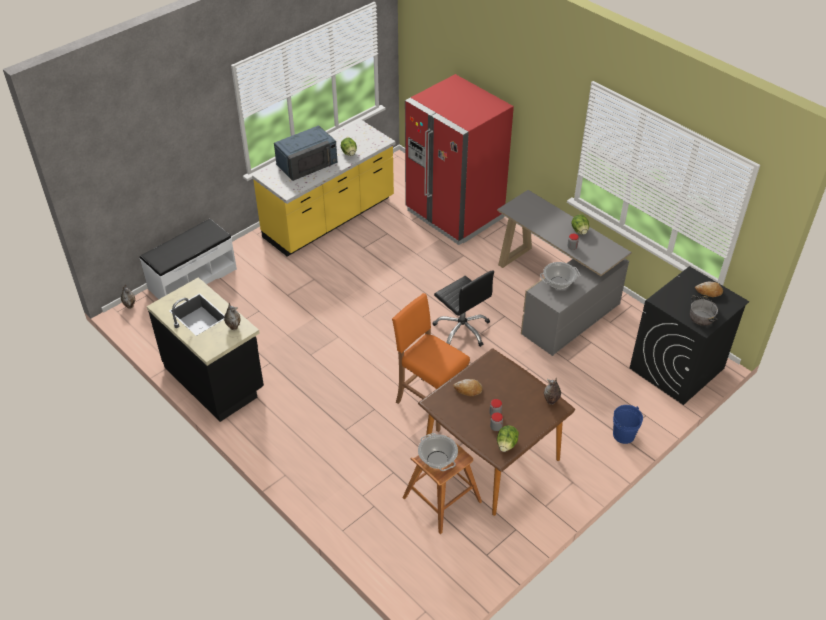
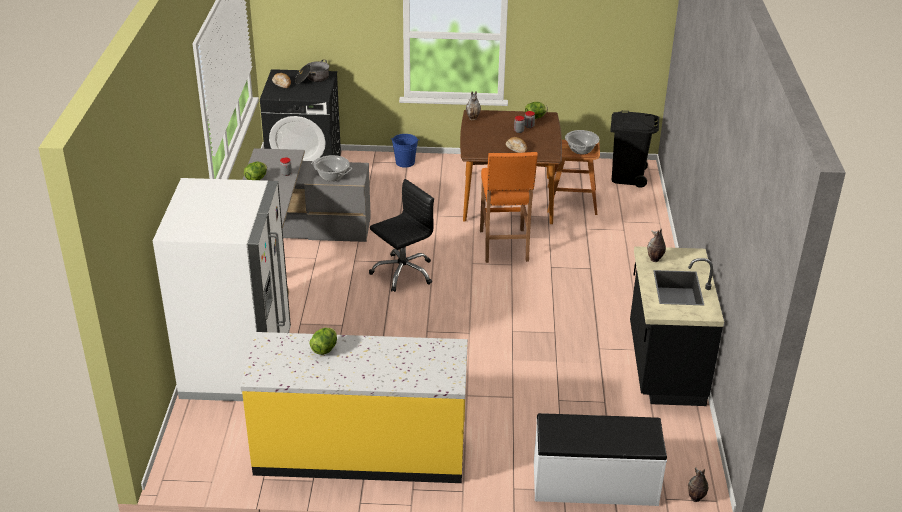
camera: 135 degrees left, 10 degrees down
(307, 163) = (385, 367): blue microwave -> none
(432, 579) = (627, 177): none -> black trash can
(454, 214) = (237, 365): red fridge -> white fridge
(462, 329) = (403, 272): black office chair -> black office chair turned 45 degrees clockwise

